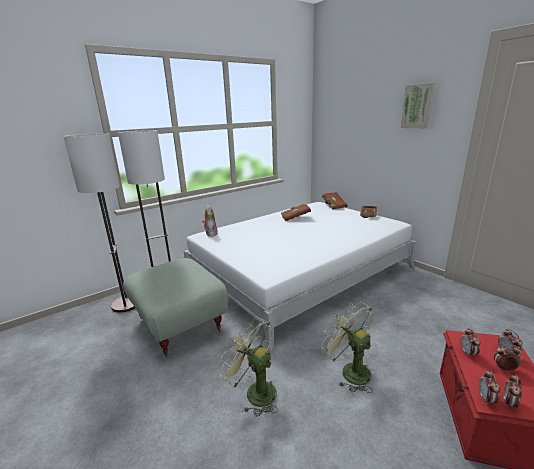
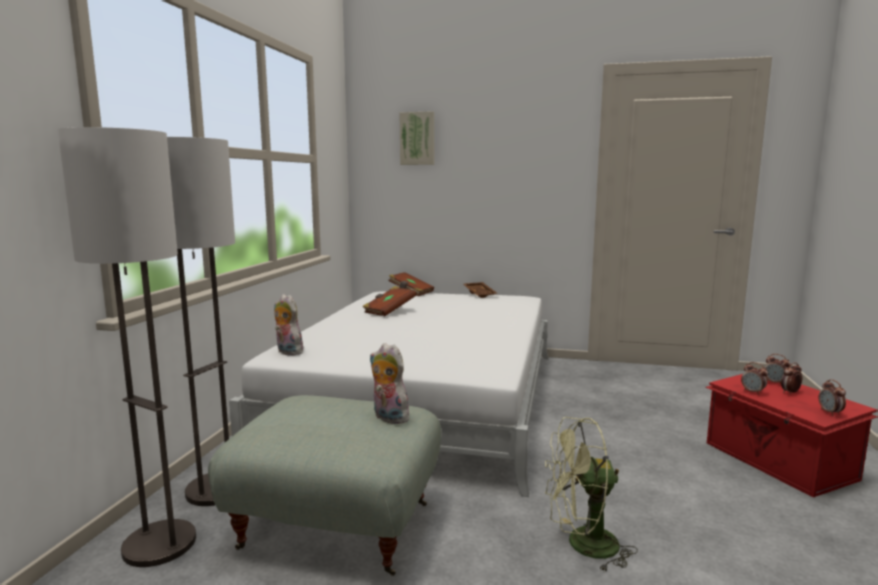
camera: 40 degrees left, 10 degrees down
(191, 283) = (388, 418): none -> plush toy
(349, 371) = (639, 475): green fan -> none
(418, 106) = (527, 142): picture -> picture (417, 138)
(486, 399) = (815, 416): alarm clock -> none

